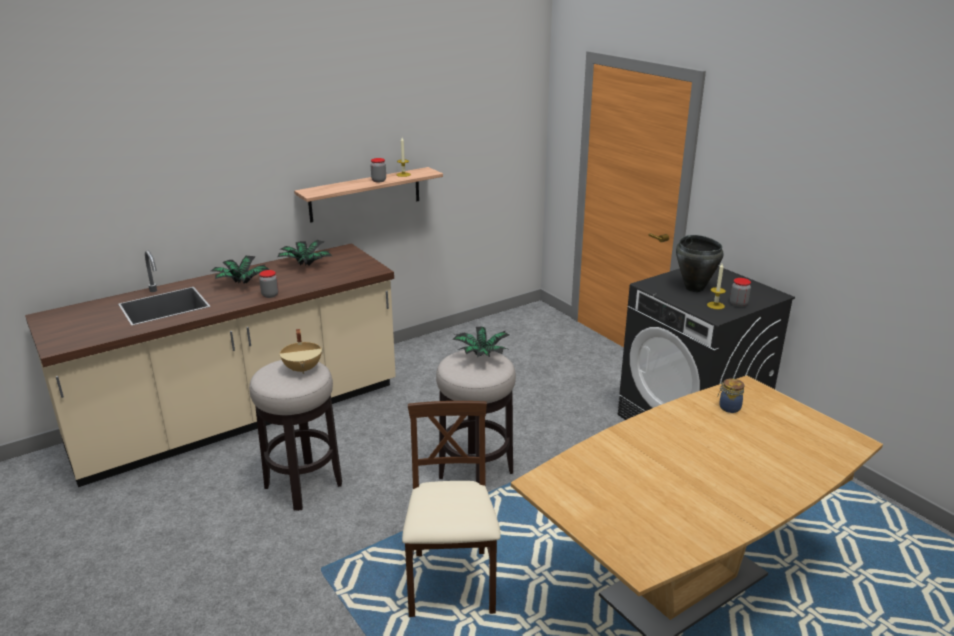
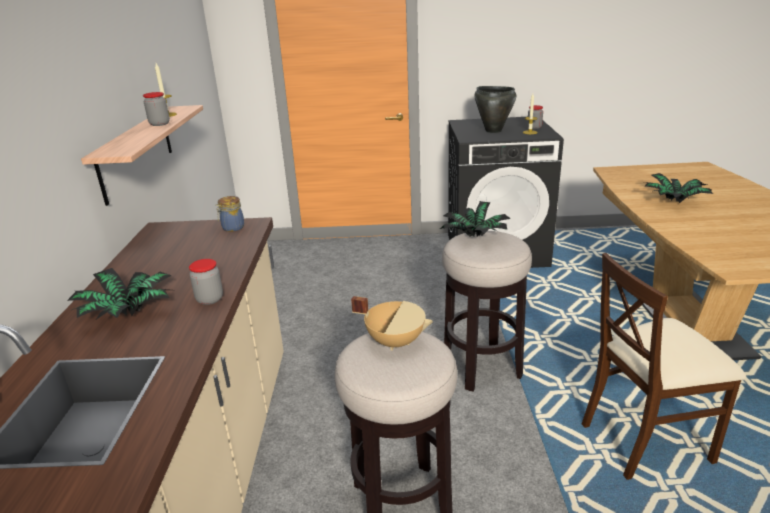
camera: 55 degrees left, 0 degrees up
(304, 265) = (155, 259): potted plant -> potted plant (673, 202)
(451, 584) = (645, 440): beige chair -> beige chair turned 45 degrees counterclockwise
(728, 407) = (638, 182): jar -> jar (232, 228)

